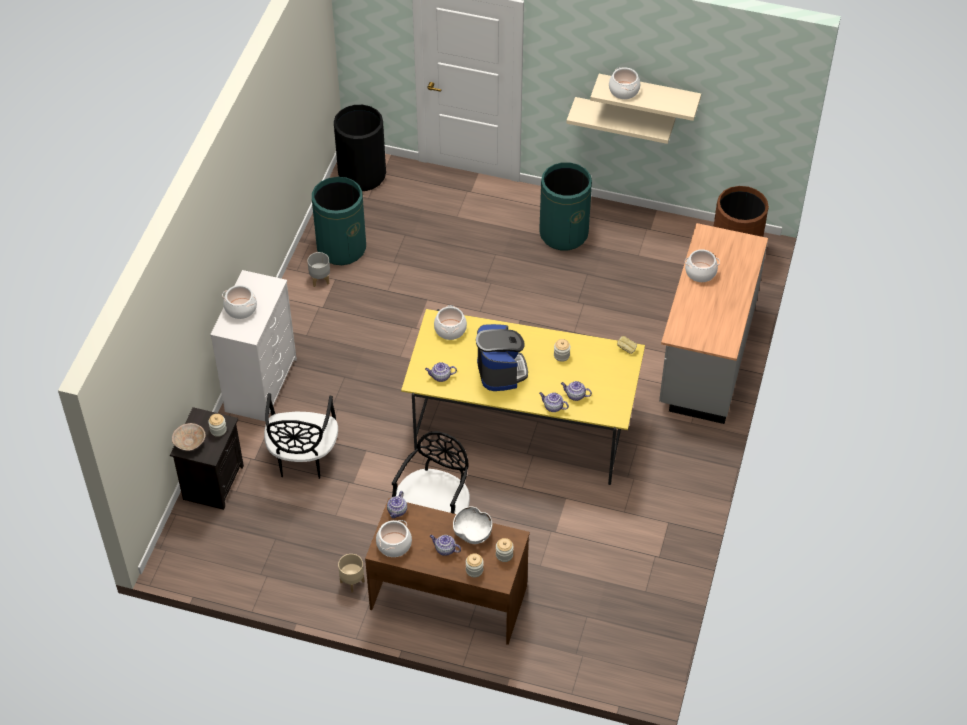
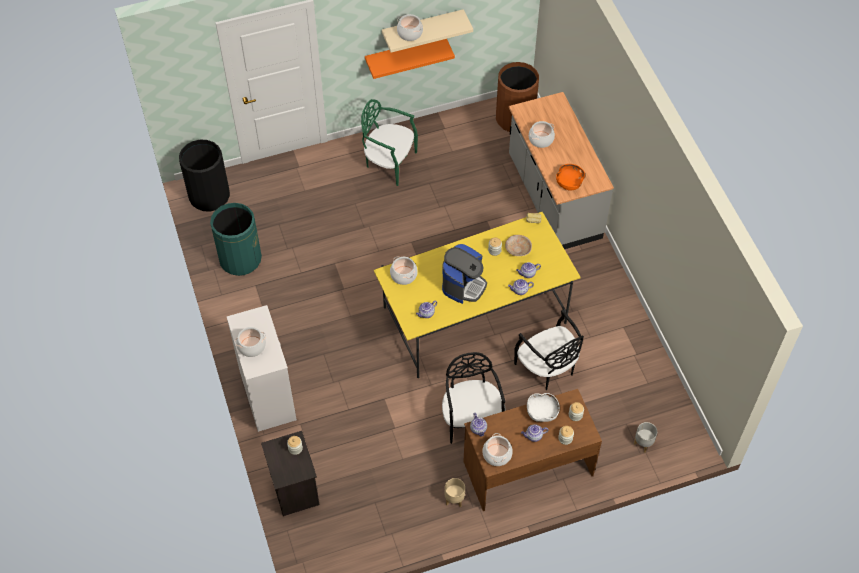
camera: 35 degrees left, 5 degrees up
(190, 441) = (281, 470): beige bowl -> beige bowl (517, 249)
(303, 458) = (344, 431): black chair -> black chair (547, 368)
(320, 279) = (244, 291): grey planter -> grey planter (643, 443)
(501, 371) = (463, 285): coffee machine -> coffee machine turned 75 degrees clockwise
(563, 233) = (389, 162): green trash can -> green chair
(624, 116) = (405, 53): beige shelf -> orange shelf
(692, 329) = (569, 183): none -> orange bowl

